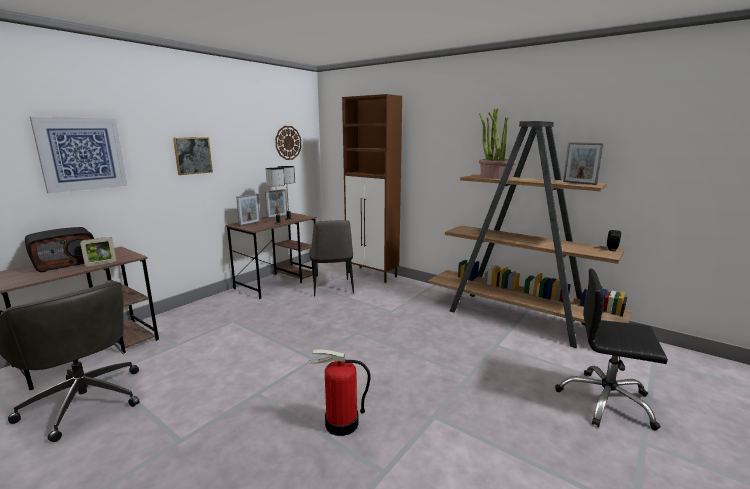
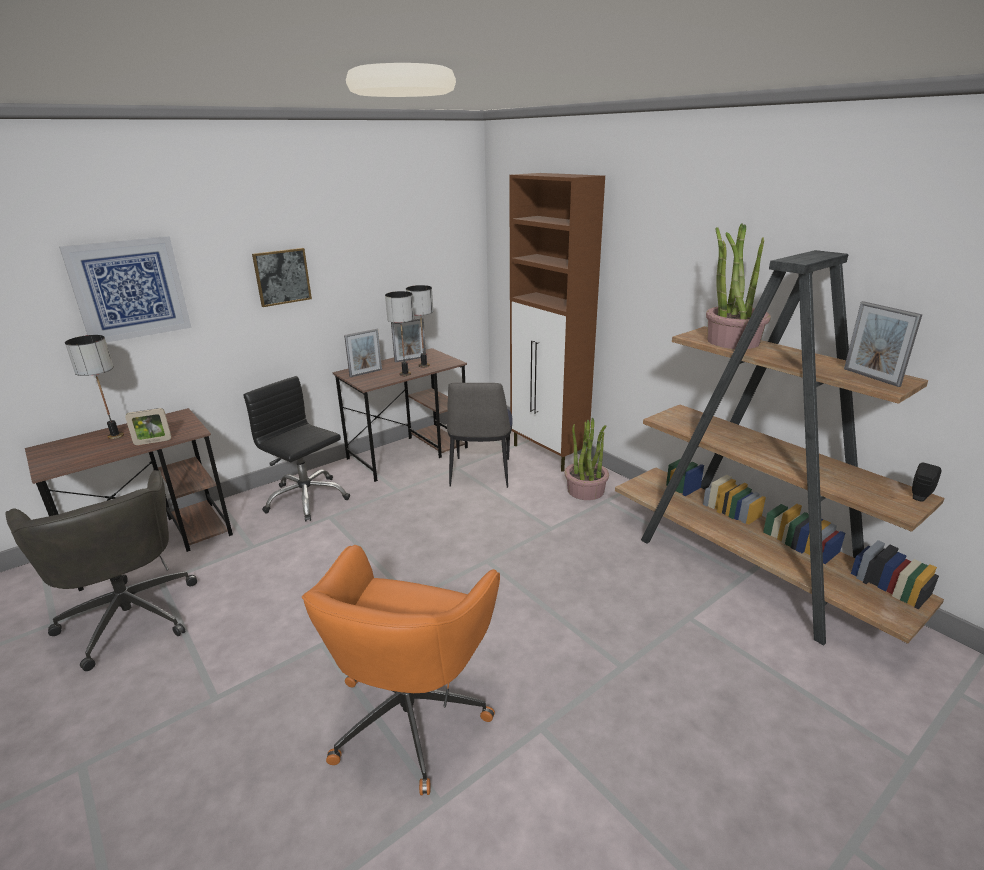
camera: 15 degrees right, 10 degrees up
(65, 263) = (115, 435): radio -> table lamp
(288, 143) = (431, 243): wall clock -> none
(341, 424) = (411, 714): fire extinguisher -> orange office chair
(404, 290) = (585, 490): none -> potted plant
(605, 401) = (824, 757): black office chair -> black office chair (306, 499)

